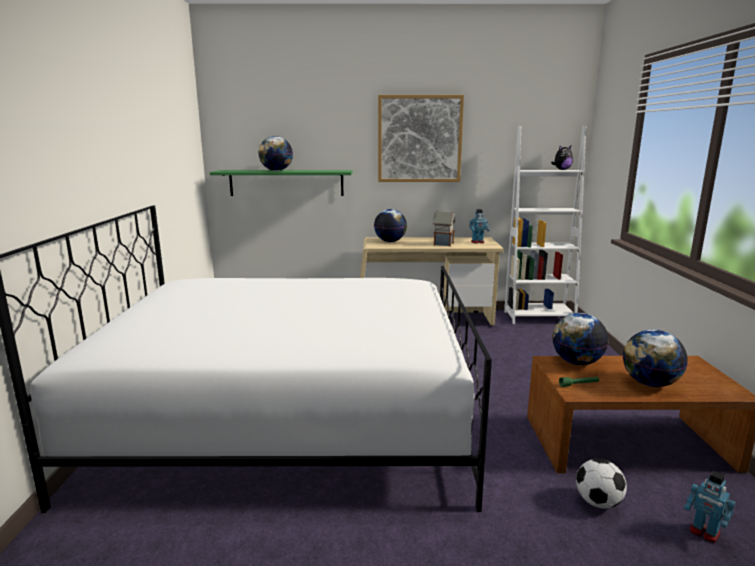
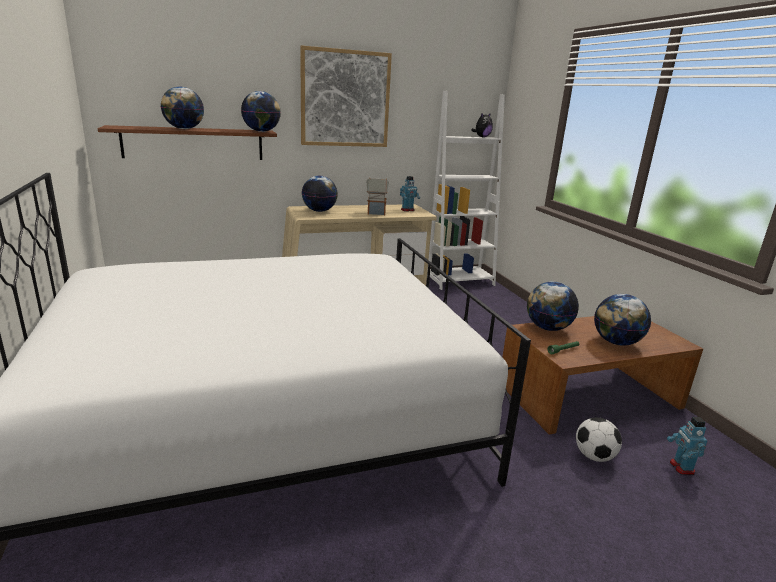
camera: 20 degrees left, 5 degrees up
(286, 183) = (193, 143): green shelf -> brown shelf
(340, 171) = (261, 131): none -> globe
(704, 532) = (681, 467): toy robot -> toy robot turned 60 degrees clockwise

